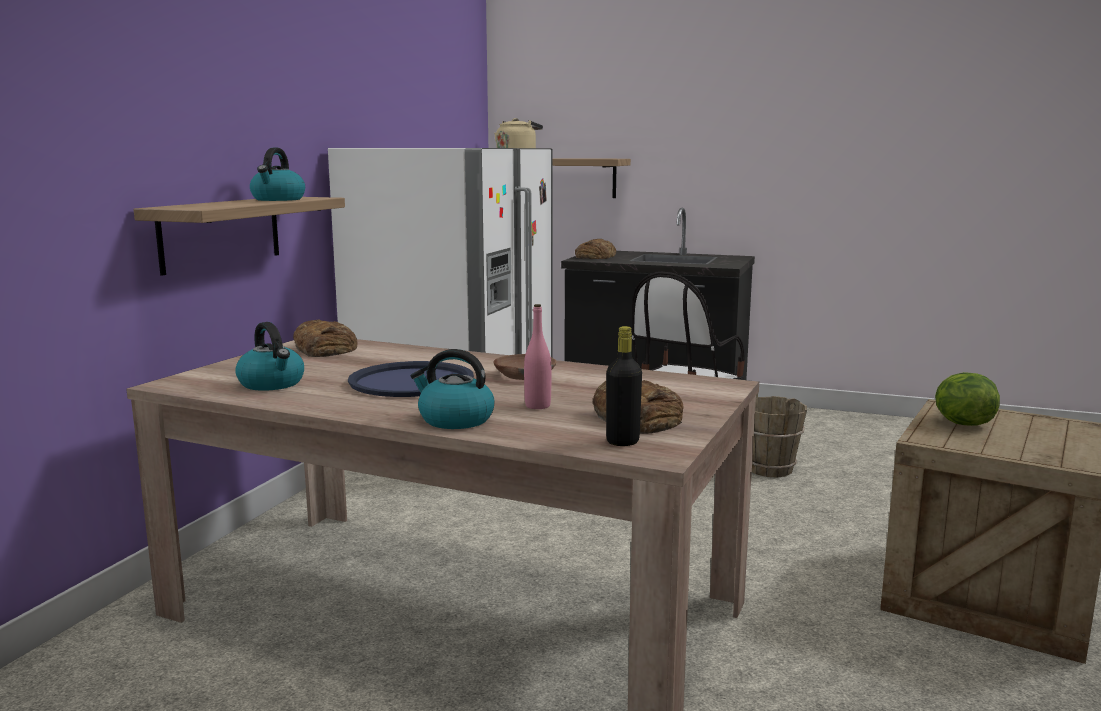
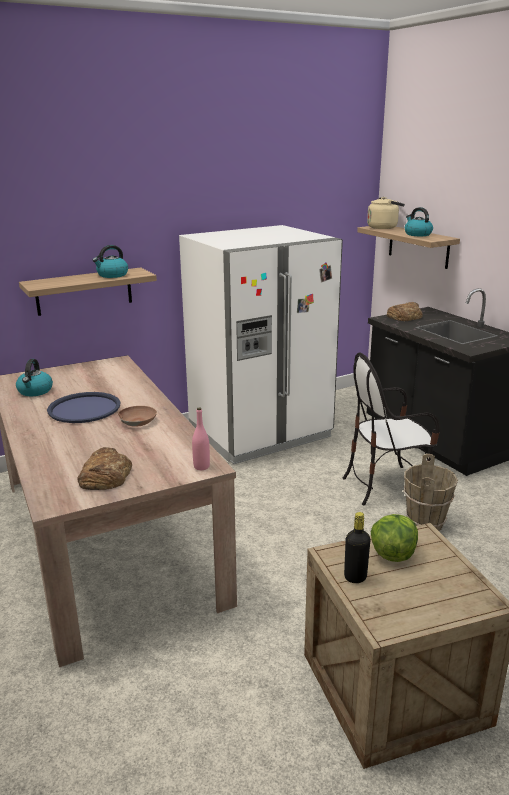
camera: 40 degrees right, 10 degrees up
(324, 348) = (107, 369): bread -> none
(454, 420) = (39, 444): kettle -> kettle (417, 234)
(537, 406) = (89, 448): pink bottle -> pink bottle (201, 466)
(622, 441) = (61, 489): black bottle -> black bottle (355, 577)

